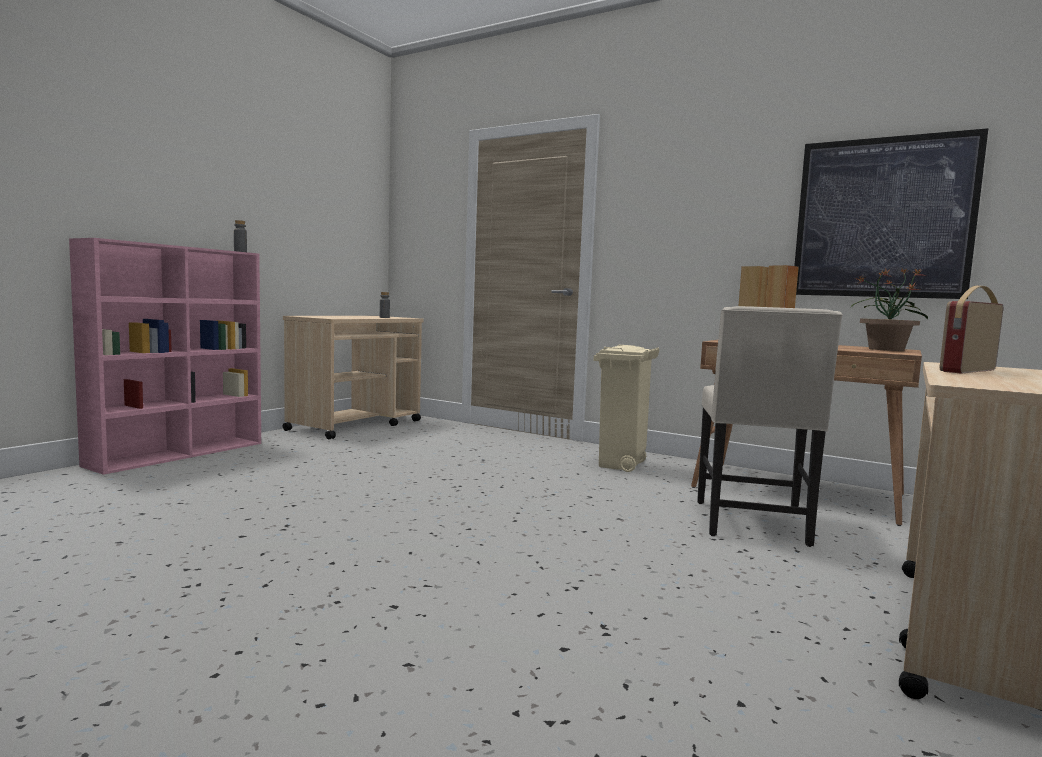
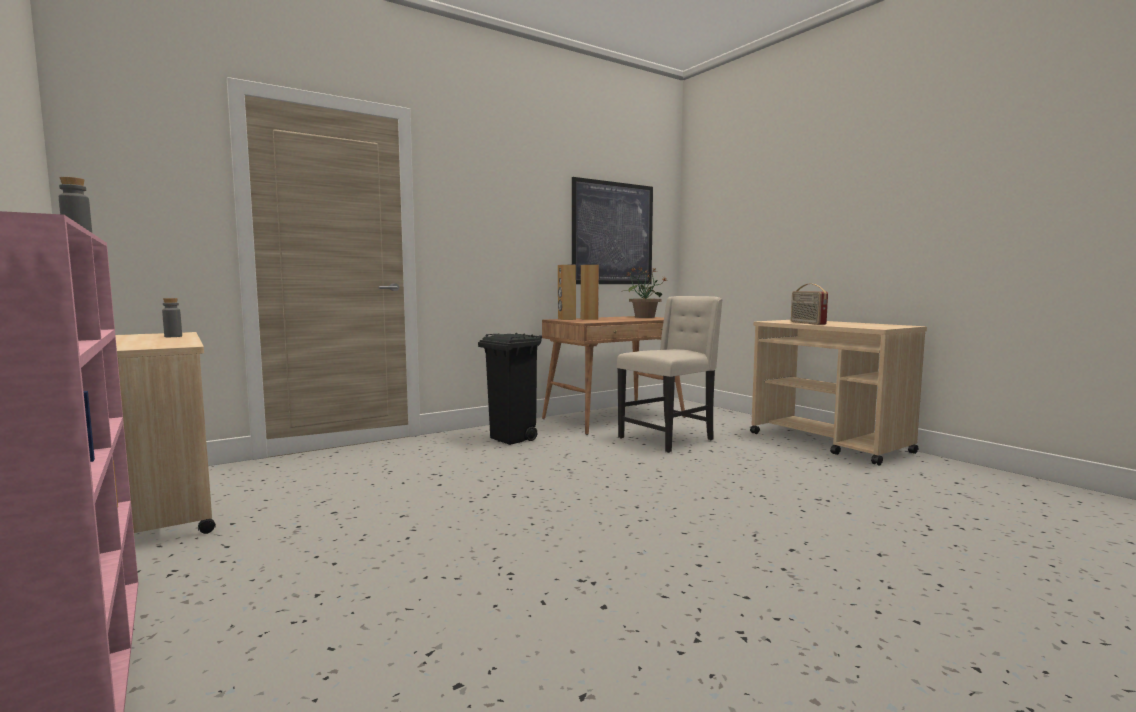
camera: 65 degrees left, 0 degrees up
(620, 466) = (512, 439): beige trash can -> black trash can
(753, 524) = (668, 439): beige chair -> beige chair turned 75 degrees counterclockwise

